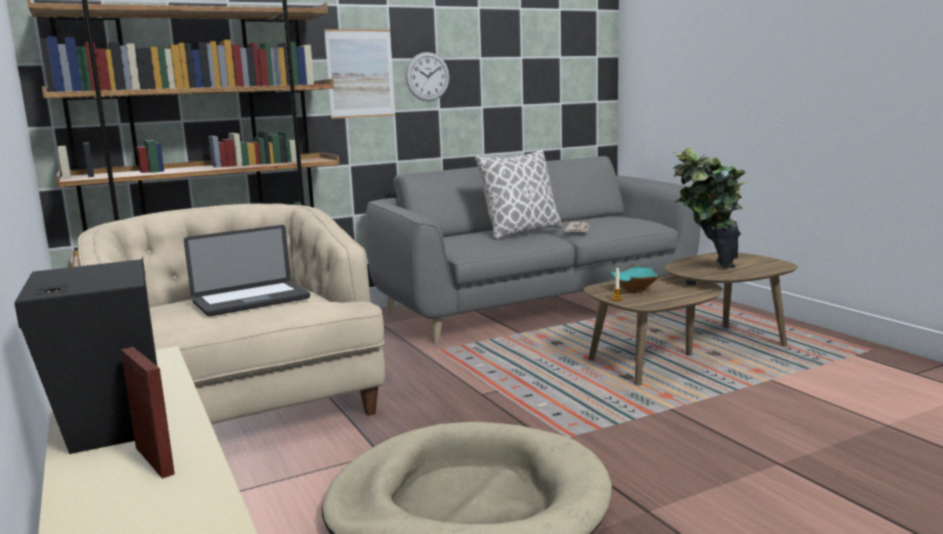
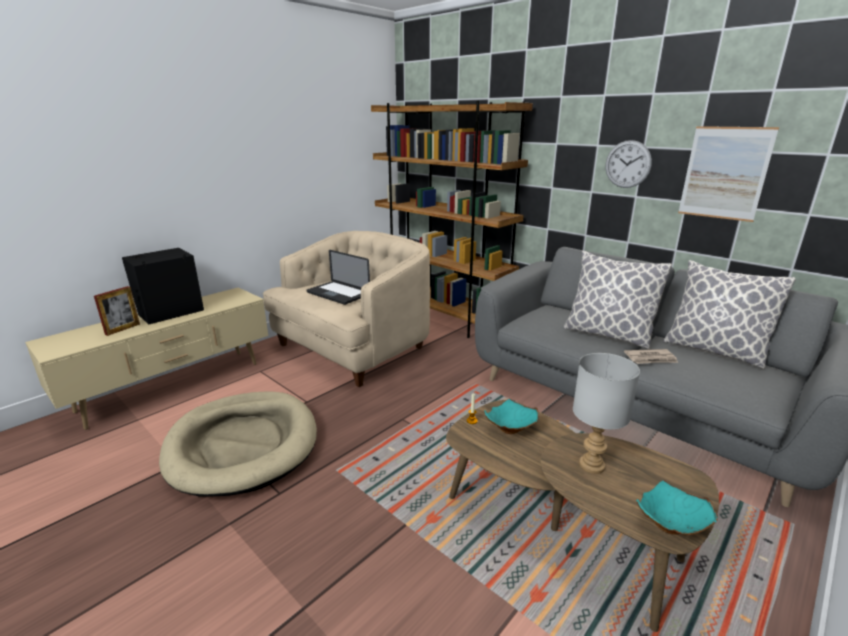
camera: 70 degrees right, 10 degrees up
(360, 73) = (567, 156): picture -> picture (724, 173)
(573, 219) = (713, 351): none -> pillow
(708, 268) = (592, 464): potted plant -> grey table lamp
(774, 263) = (671, 526): none -> turquoise bowl

